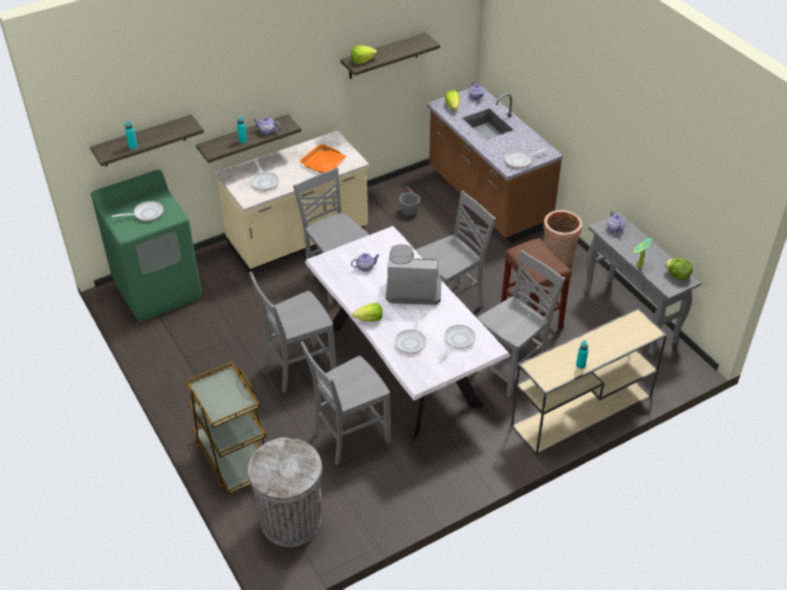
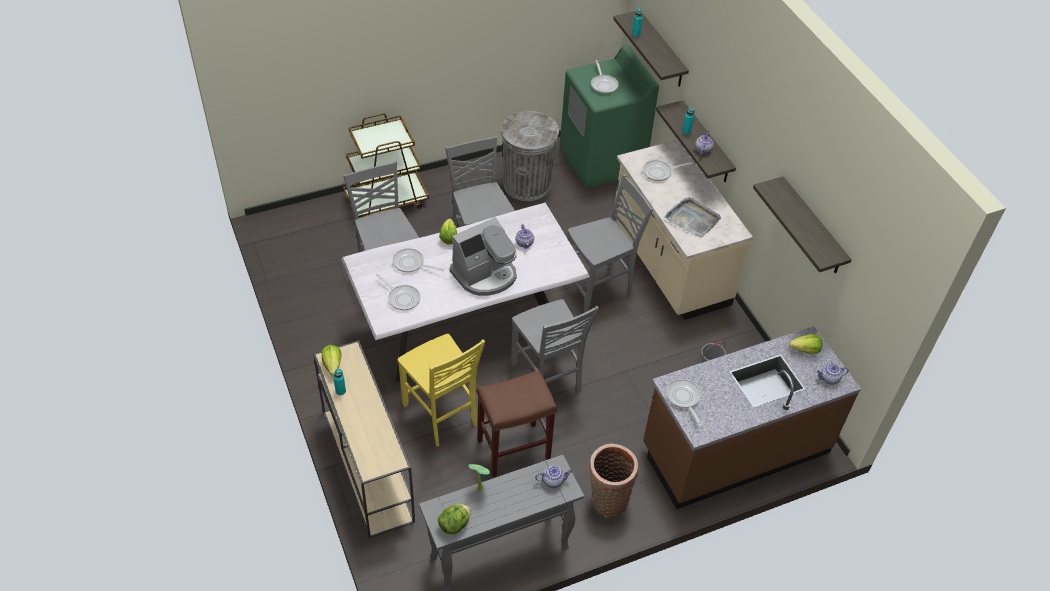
camera: 95 degrees right, 5 degrees up
(291, 521) = (310, 231): grey trash can -> grey trash can (526, 184)
(323, 161) = (692, 219): orange tray -> grey tray
(362, 61) = (778, 193): lettuce -> lettuce (332, 365)
(413, 288) = (485, 275): coffee machine -> coffee machine turned 45 degrees clockwise
(512, 369) = (441, 415): grey chair -> yellow chair

